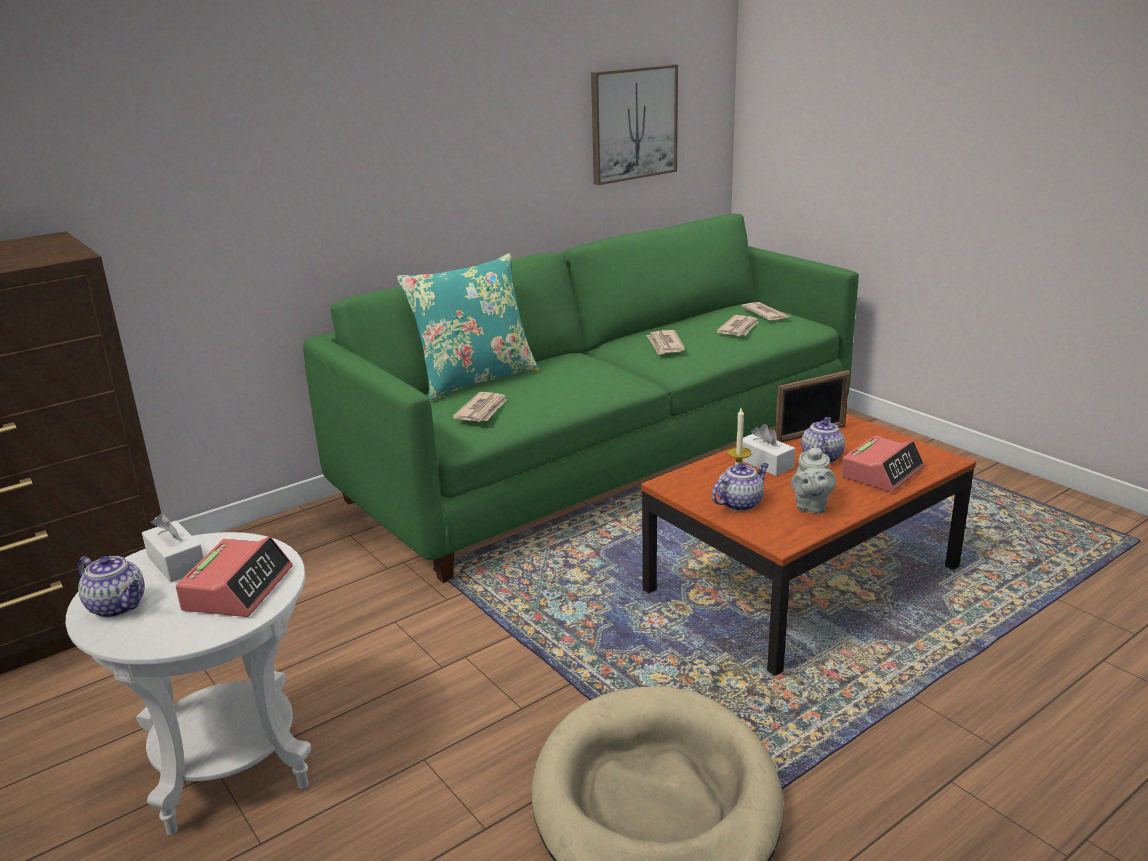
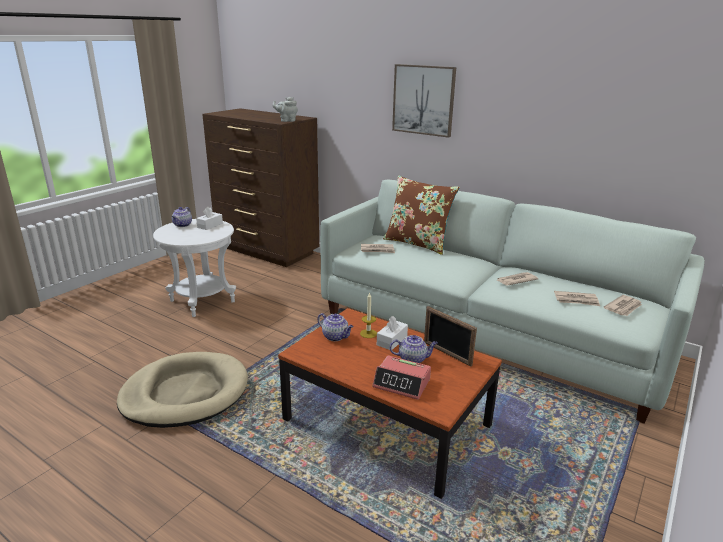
camera: 70 degrees right, 0 degrees up
(238, 589) = (193, 236): alarm clock -> none
(475, 380) = (417, 243): turquoise pillow -> brown pillow
(604, 458) = (486, 333): green sofa -> white sofa
(633, 123) = (632, 140): picture -> picture (423, 100)
(810, 506) = (341, 359): grey teapot -> grey teapot (287, 120)

